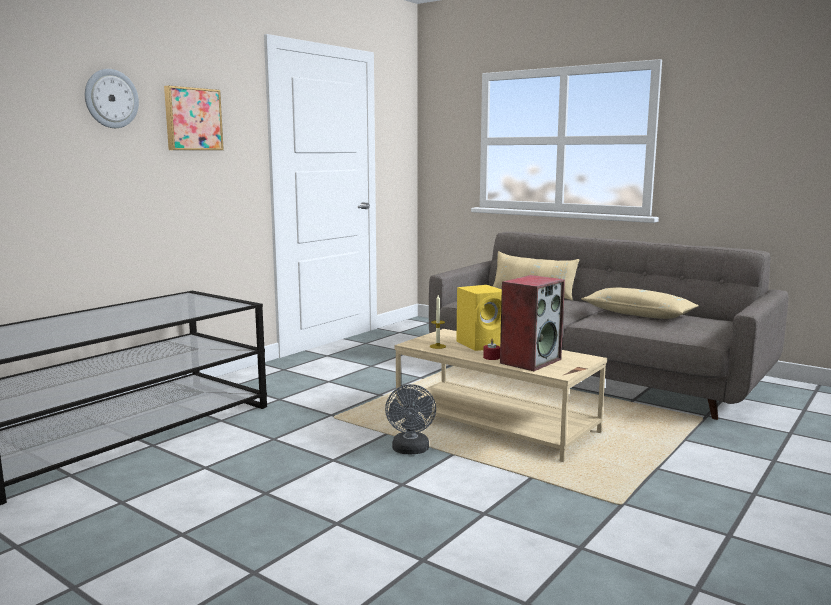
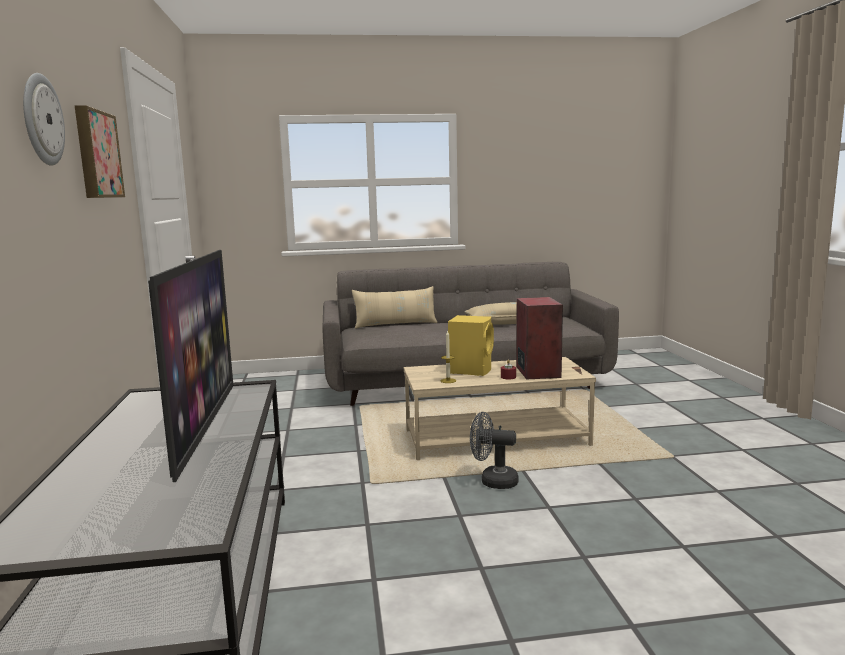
camera: 45 degrees left, 0 degrees up
(150, 316) = (204, 425): none -> television
(411, 450) = (493, 481): grey fan -> grey fan turned 150 degrees clockwise

